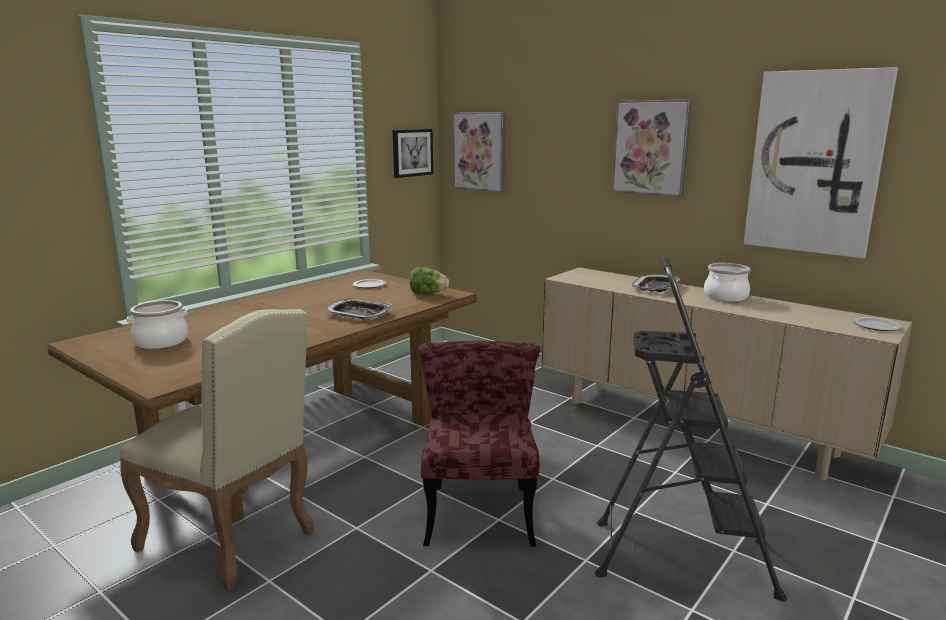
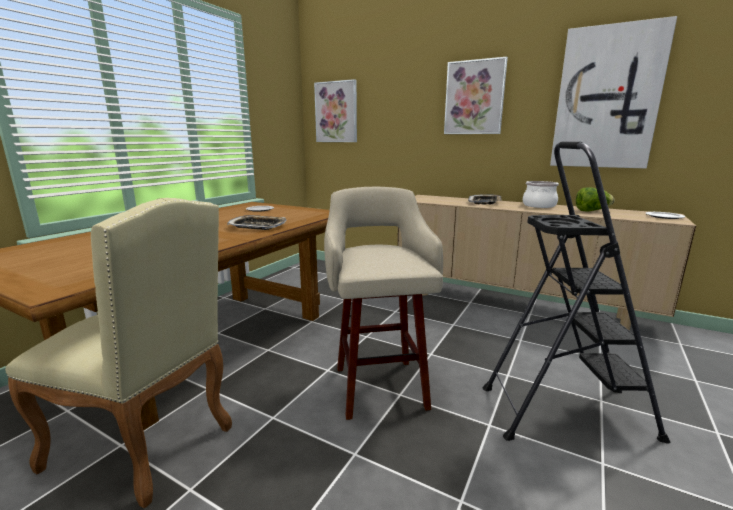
camera: 10 degrees left, 0 degrees up
(161, 341) = (61, 254): cooking pot -> none
(412, 152) = (284, 113): picture -> none
(428, 294) = (311, 213): lettuce -> lettuce (591, 211)
(479, 506) = (379, 384): red chair -> beige stool

